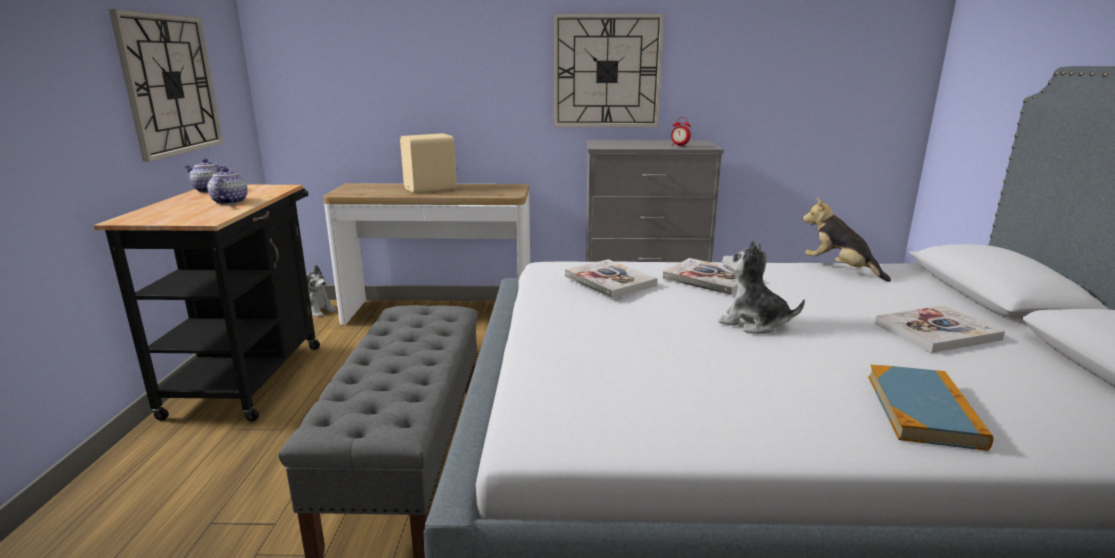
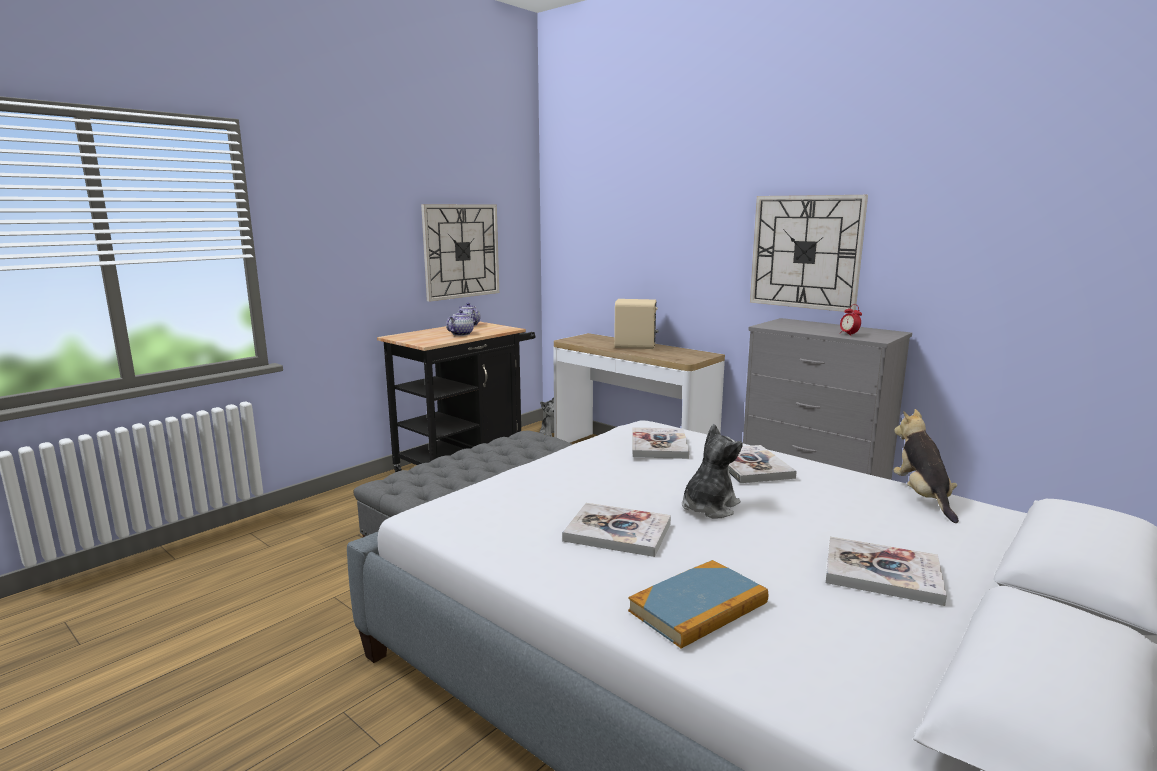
camera: 40 degrees right, 5 degrees down
(741, 373) = (617, 532): none -> book
(753, 323) = (708, 507): plush toy -> plush toy turned 60 degrees clockwise

